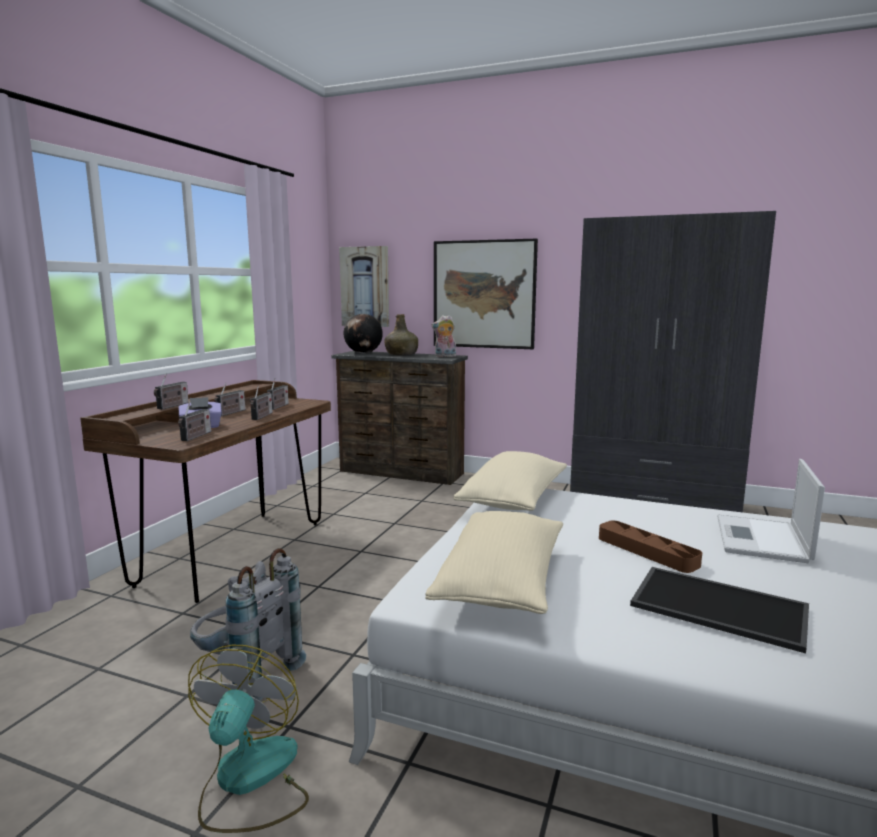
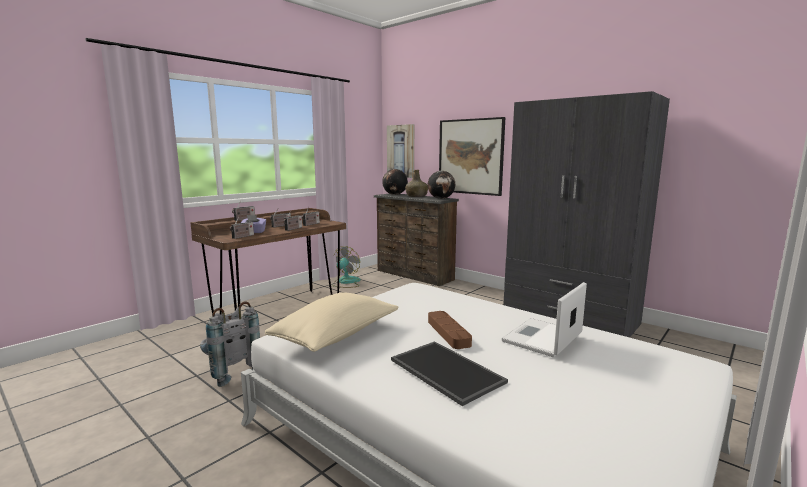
camera: 20 degrees right, 0 degrees up
(249, 781) = (189, 420): fan -> fan (346, 282)
(445, 356) = (441, 198): plush toy -> globe
(514, 500) = (409, 293): beige pillow -> none

